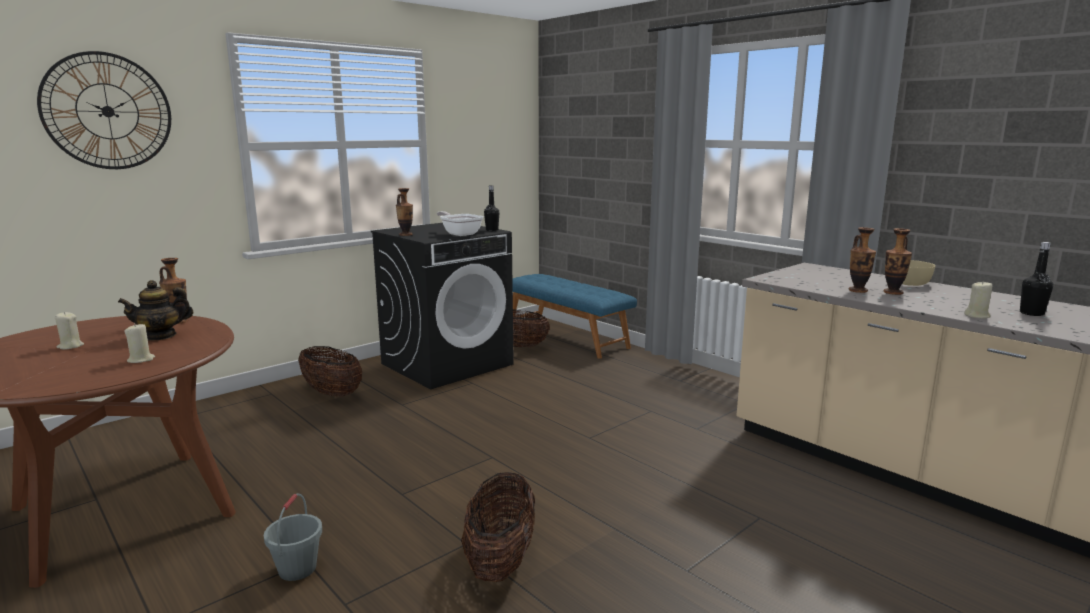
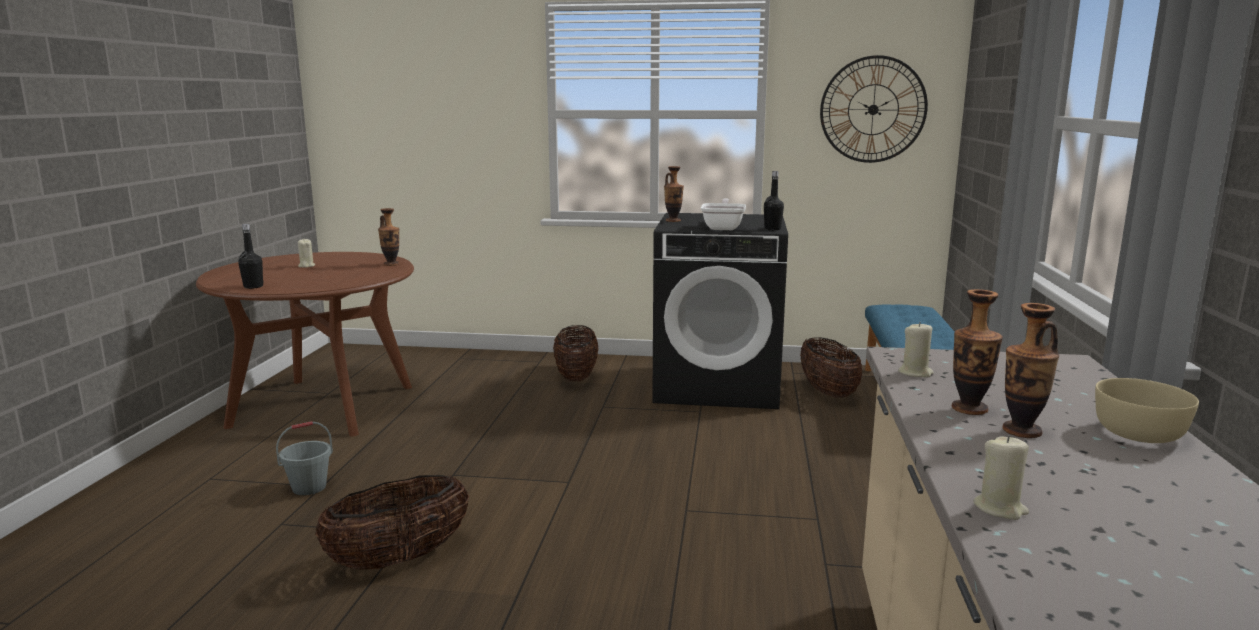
camera: 50 degrees right, 0 degrees up
(107, 111) = (443, 81): wall clock -> wall clock (873, 109)
(141, 360) = (300, 283): beige candle -> beige candle (915, 373)
(160, 336) = (354, 271): teapot -> none
(1031, 313) = (1157, 557): black bottle -> black bottle (253, 286)

